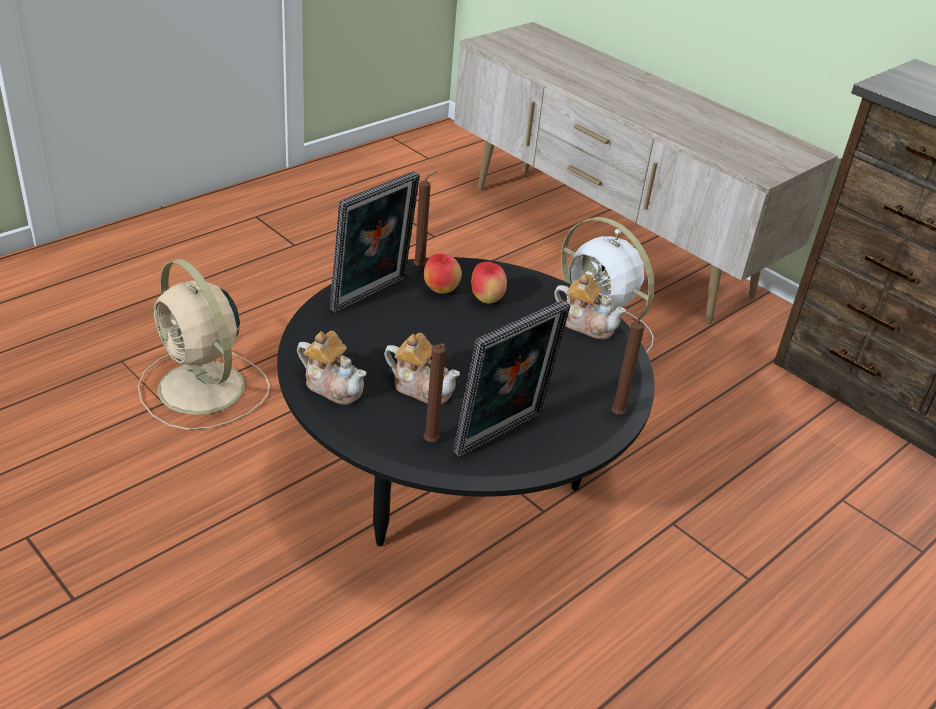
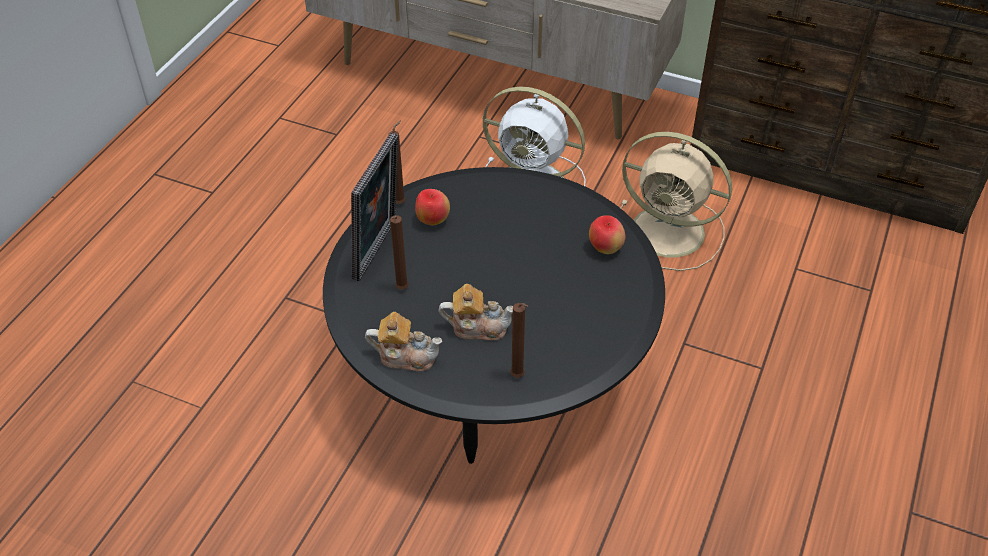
camera: 20 degrees left, 10 degrees up
(203, 389) = (228, 379): beige fan -> beige fan (671, 232)
(487, 300) = (476, 215): apple -> apple (605, 248)
(502, 437) = (569, 347): picture frame -> none
(586, 324) = (570, 208): teapot -> none
(615, 415) = (642, 290): brown candle -> brown candle (401, 290)

